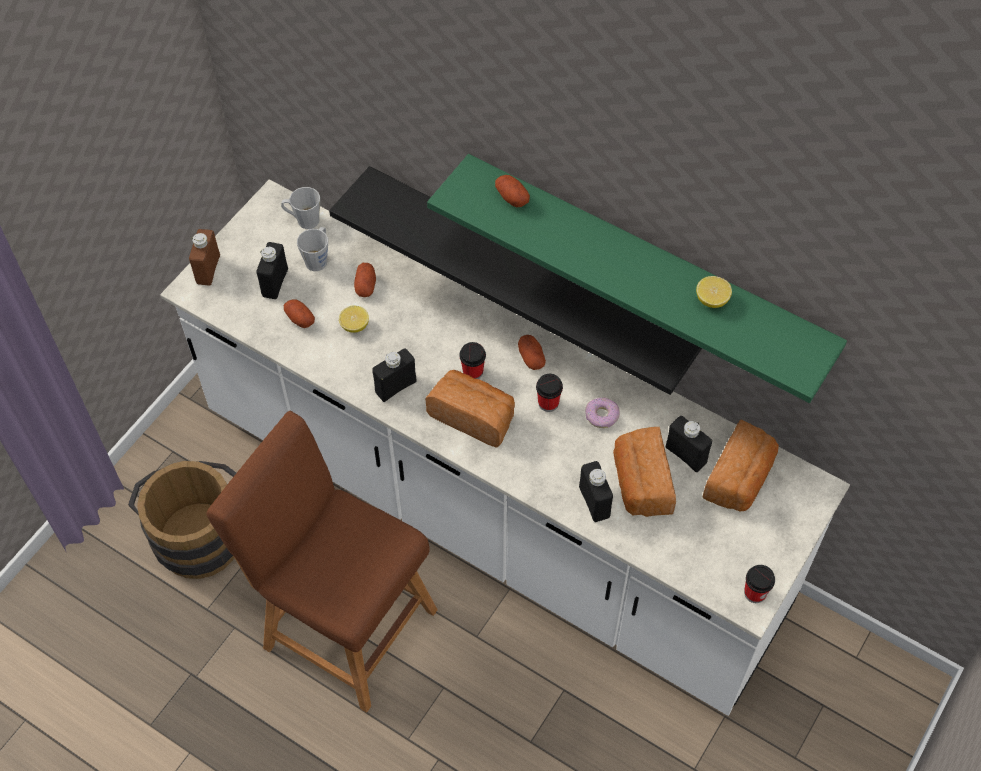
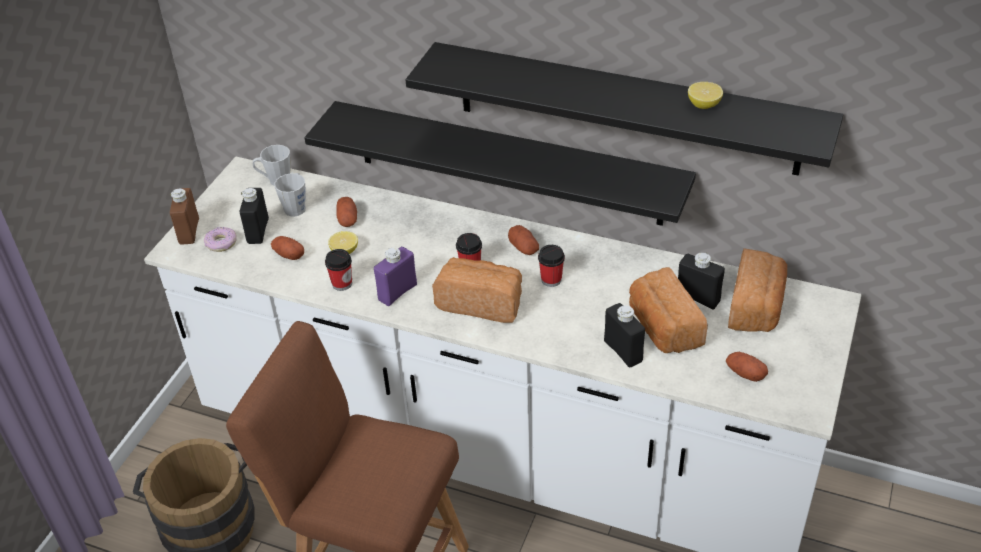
camera: 10 degrees left, 15 degrees down
(396, 387) = (397, 292): black bottle -> purple bottle
(512, 197) = (486, 64): potato -> potato (745, 373)
(602, 416) = (606, 281): donut -> donut (221, 243)
(645, 267) = (626, 108): green shelf -> black shelf
(755, 593) = (809, 398): cup -> cup (342, 284)

